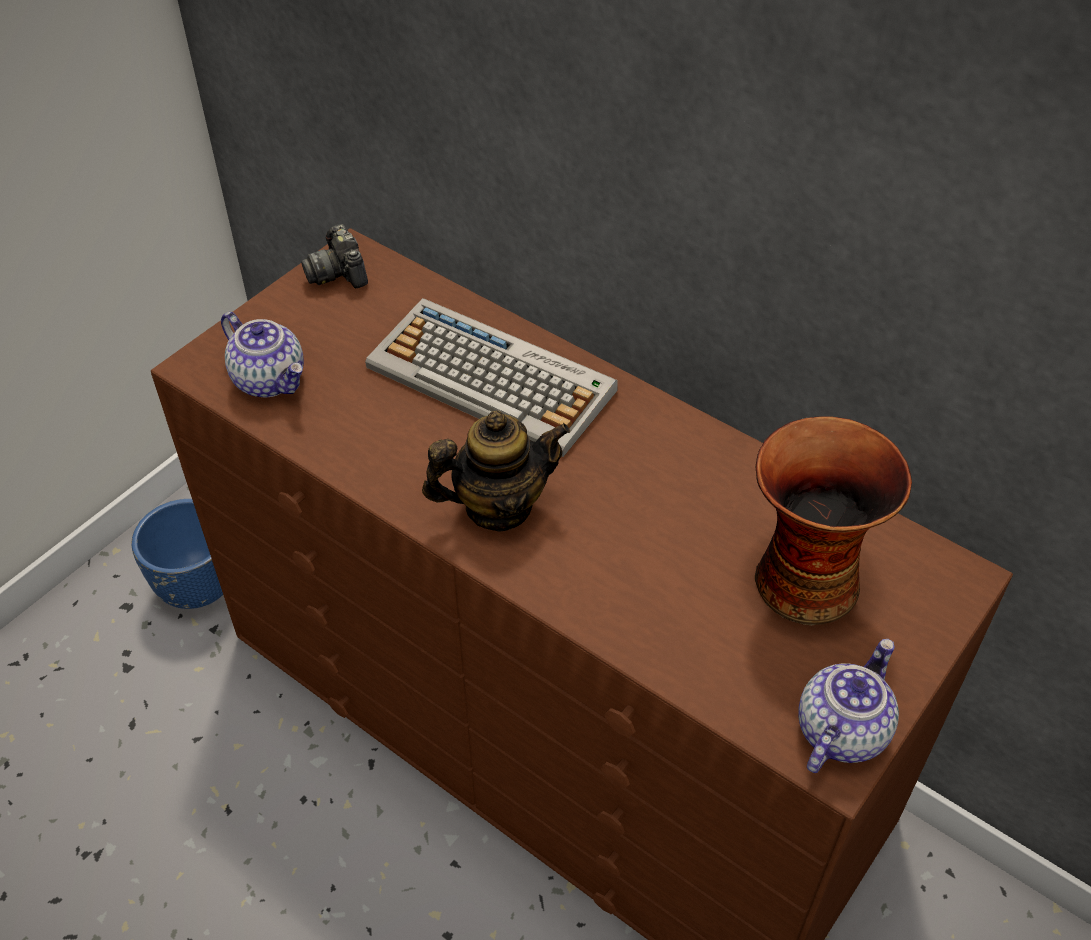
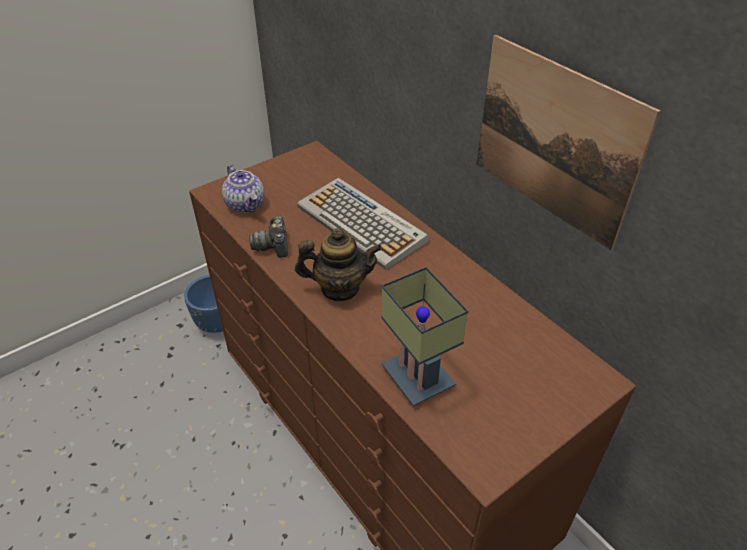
camera: 15 degrees right, 5 degrees down
(339, 273) = (302, 160): camera -> camera (273, 245)
(675, 637) = (413, 378): none -> table lamp
(803, 580) = (501, 362): vase -> none
(840, 730) = (495, 452): teapot -> none
(843, 214) = (554, 141): none -> picture

